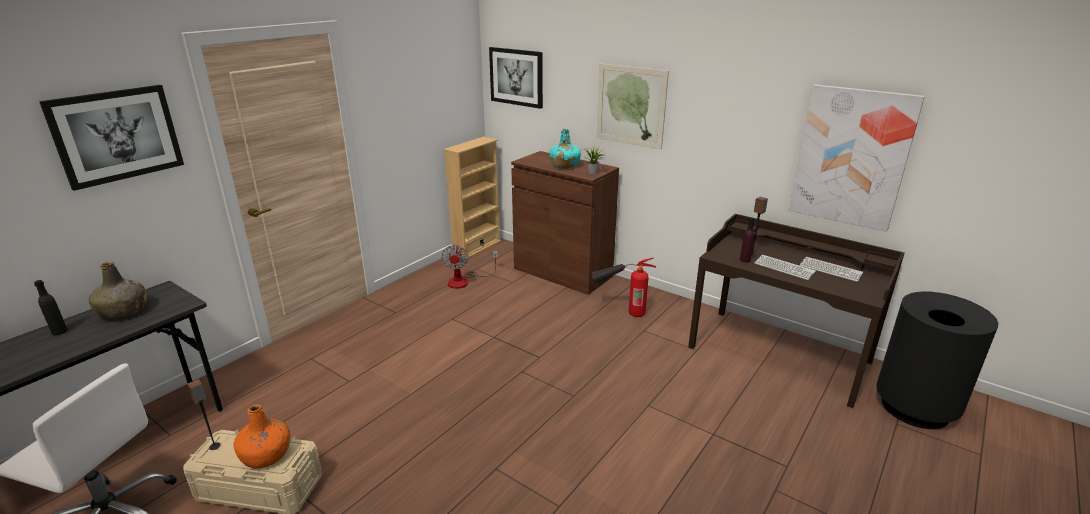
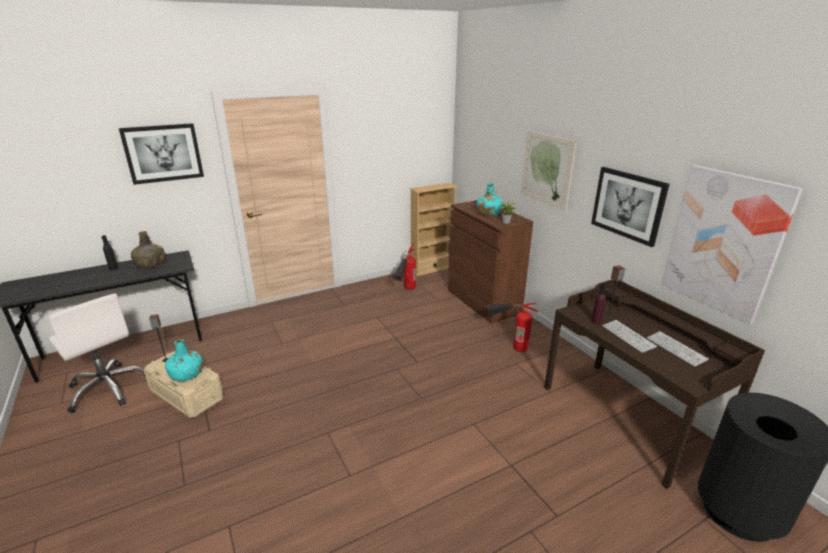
camera: 25 degrees right, 0 degrees up
(266, 455) = (187, 374): orange bottle -> turquoise bottle
(464, 281) = (405, 292): fan -> fire extinguisher
(516, 77) = (473, 137): picture -> picture (628, 205)

